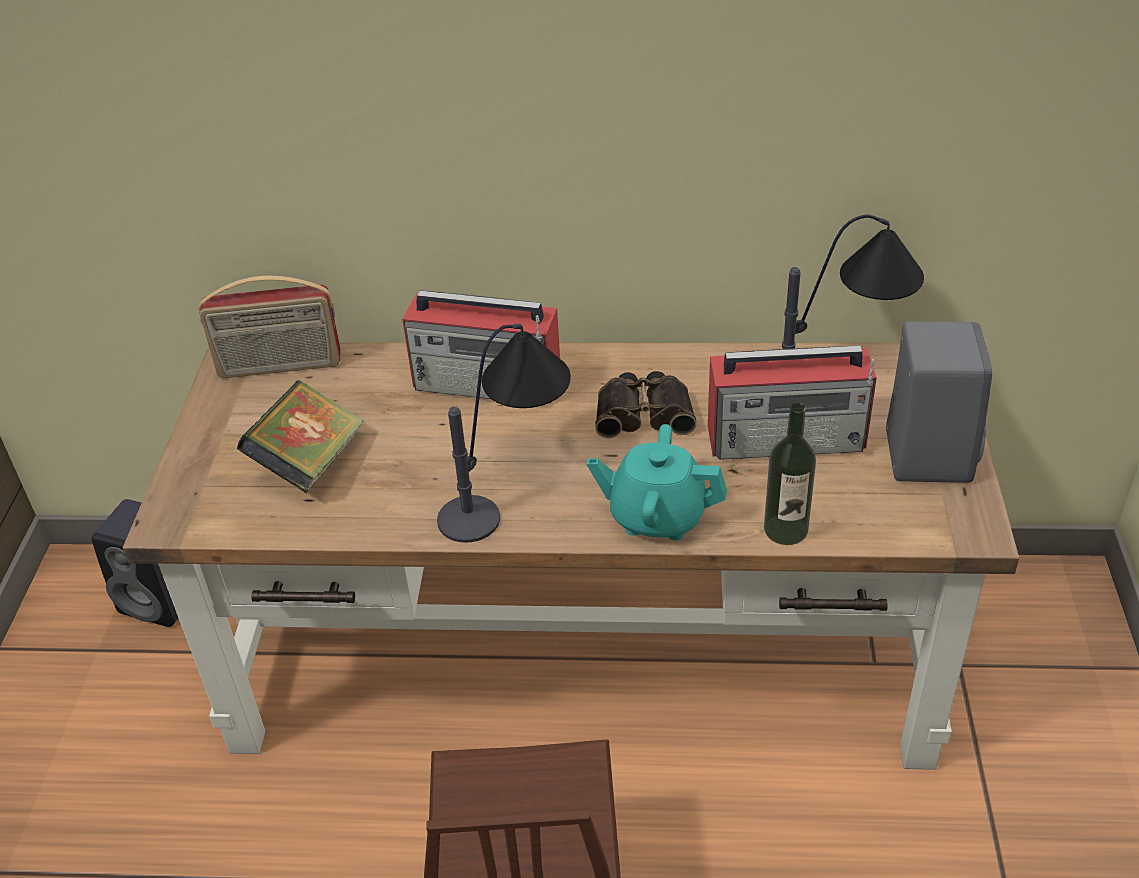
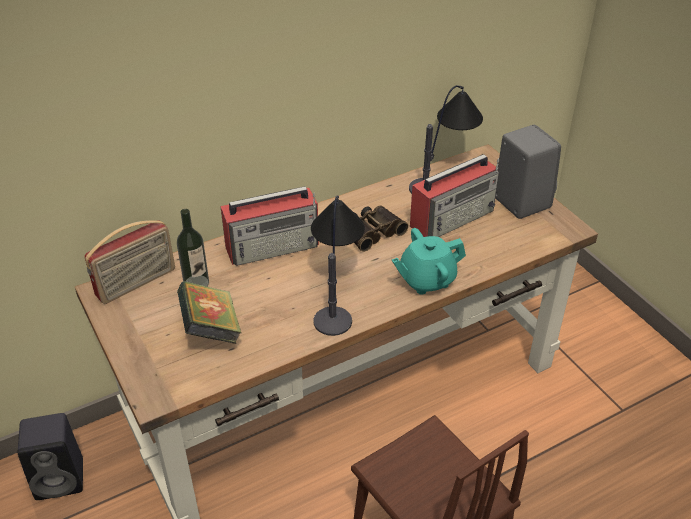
camera: 35 degrees left, 0 degrees up
(785, 529) = (491, 261): bottle -> bottle (196, 283)

